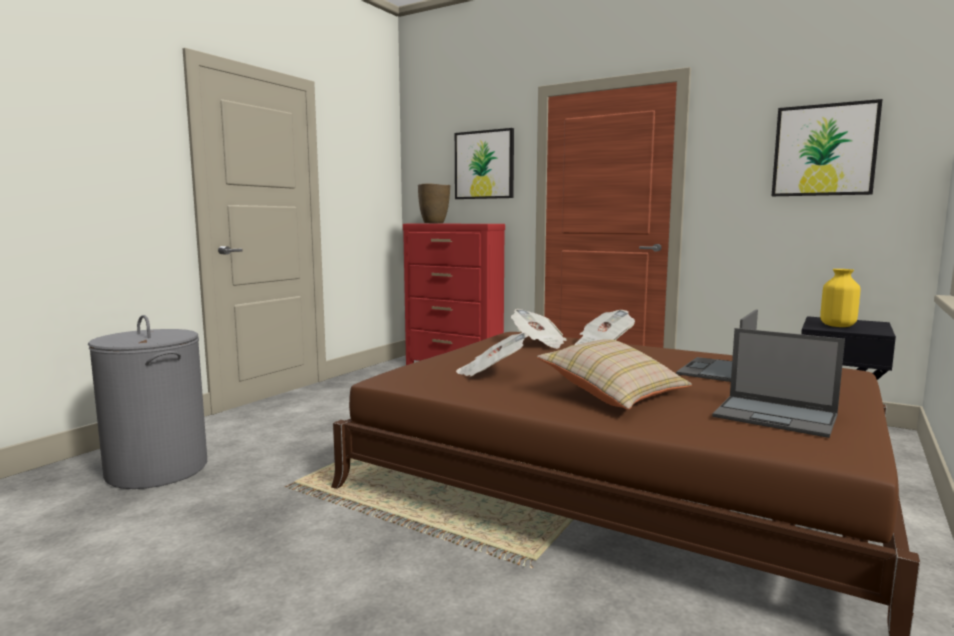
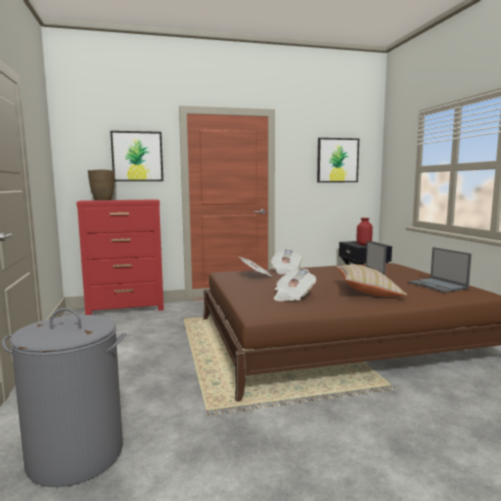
camera: 45 degrees left, 0 degrees up
(776, 416) = (438, 285): laptop -> laptop turned 75 degrees clockwise
(837, 326) = (363, 244): yellow vase -> red vase

